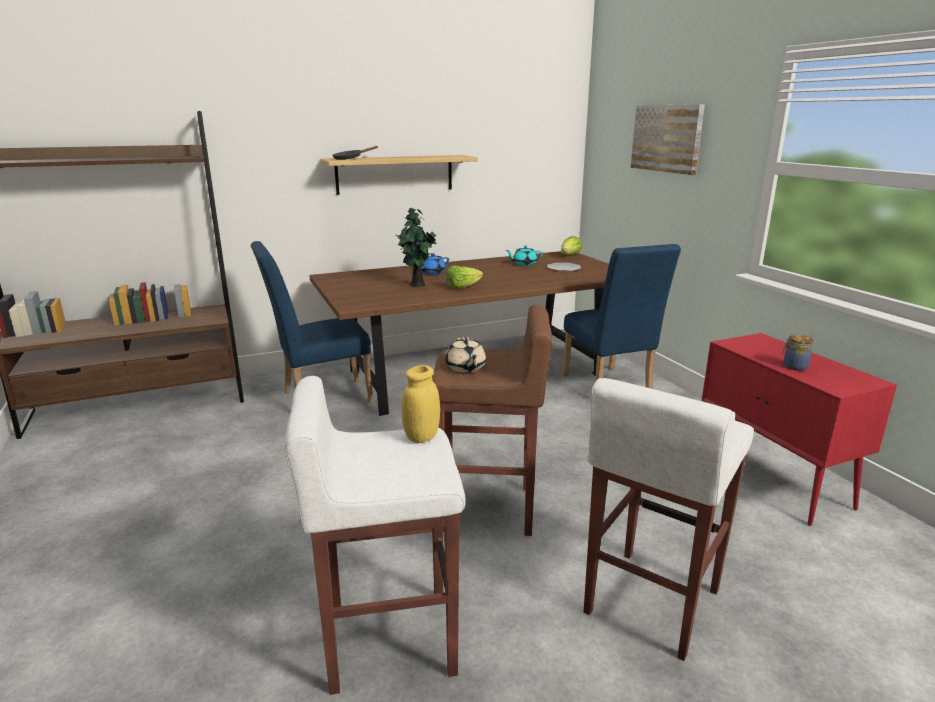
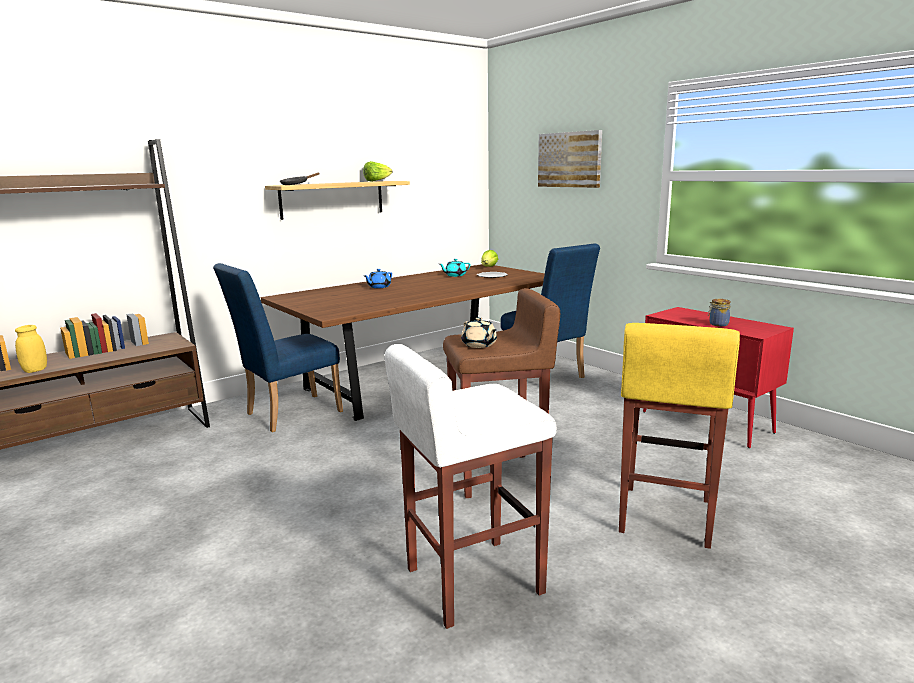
camera: 15 degrees left, 5 degrees down
(417, 285) = (374, 296): potted plant -> none
(422, 437) = (490, 390): yellow jar -> yellow jar (35, 370)
(462, 287) = (417, 295): lettuce -> lettuce (377, 181)
(649, 601) = (664, 516): white stool -> yellow stool

